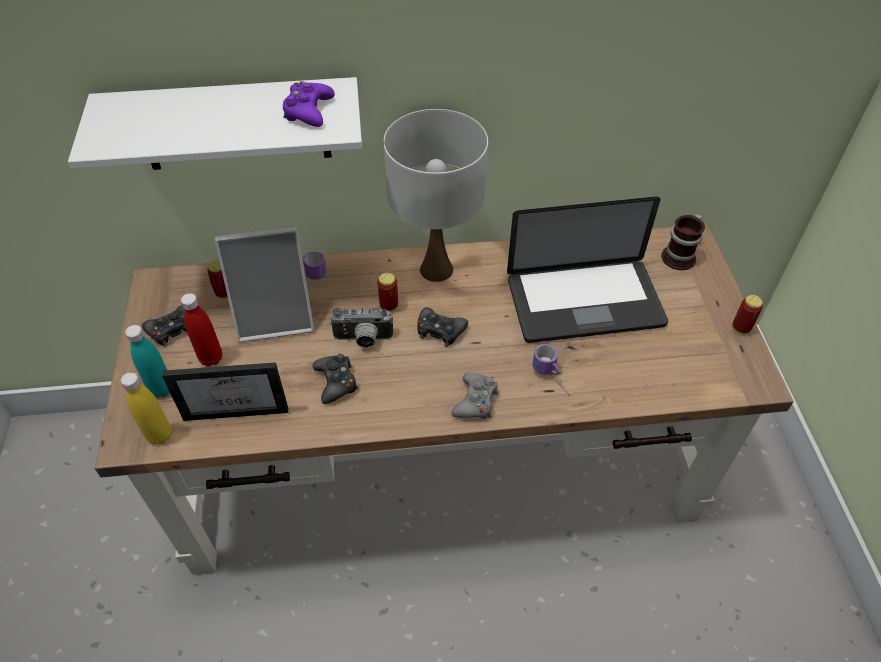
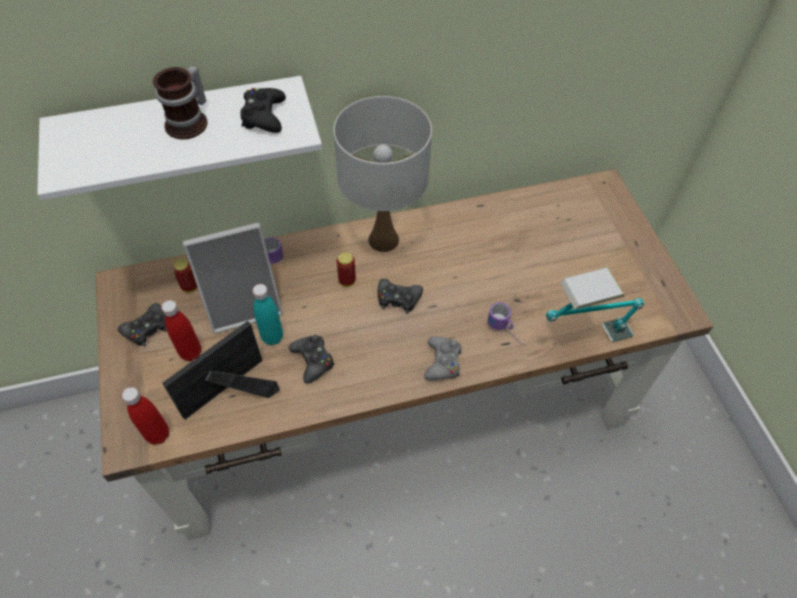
camera: 10 degrees left, 5 degrees up
(159, 435) = (158, 434): yellow bottle -> red bottle
(162, 389) = (150, 389): turquoise bottle -> turquoise bottle (272, 337)
(239, 405) = (227, 395): picture frame -> picture frame turned 150 degrees clockwise
(308, 111) = (264, 116): purple game controller -> black game controller
(363, 340) = (329, 317): camera -> none
(584, 302) = (521, 256): laptop -> none
(637, 397) = (583, 340): none -> table lamp
(681, 256) = (598, 202): mug -> mug (190, 122)
(740, 328) = (659, 264): can -> none

